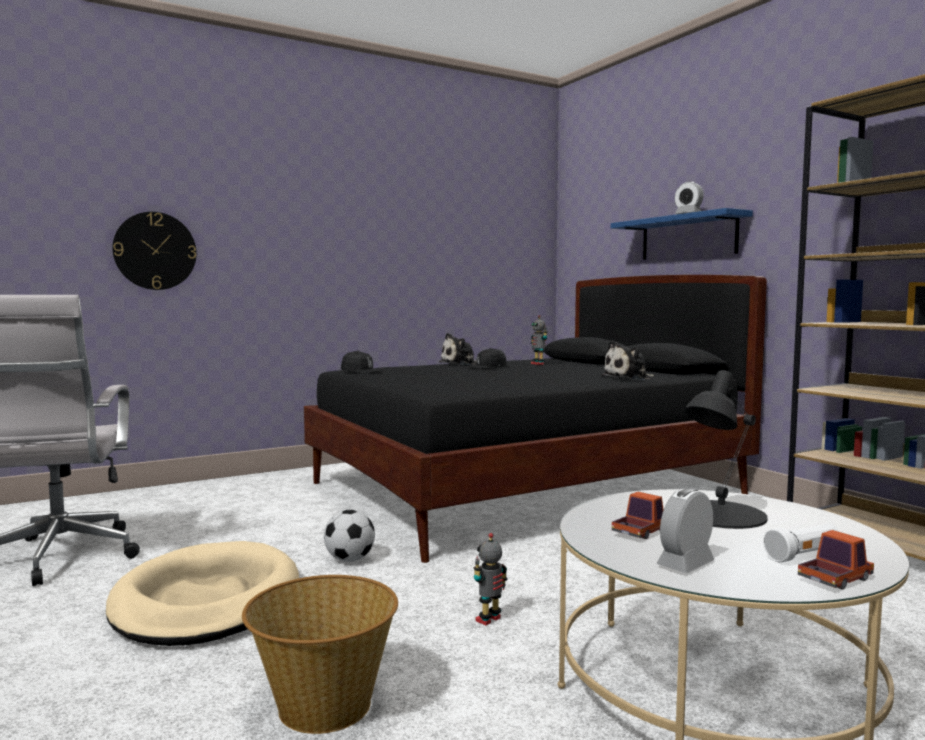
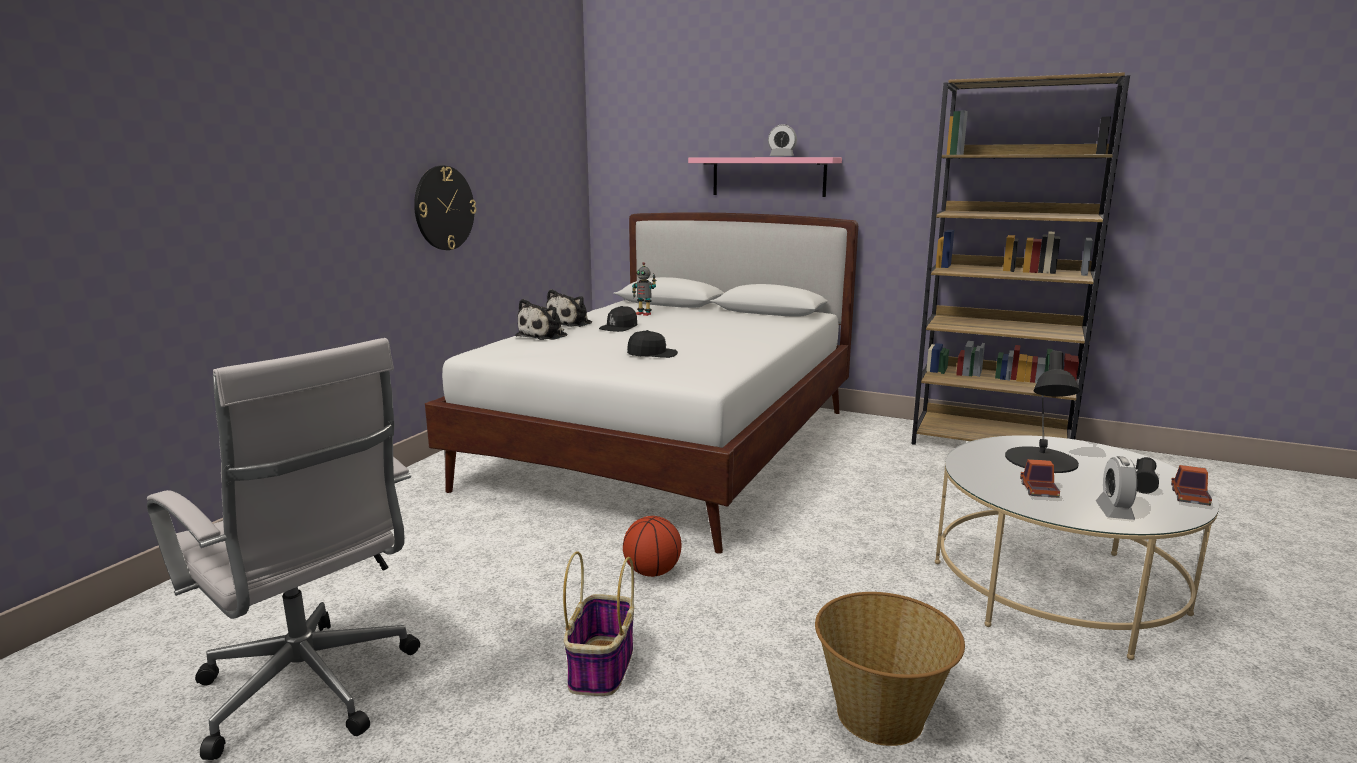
camera: 35 degrees left, 10 degrees up
(155, 251) = (189, 215): wall clock -> wall clock (444, 208)
(207, 601) = (601, 668): beige dog bed -> basket
(349, 559) = (652, 572): football -> basketball
(361, 371) = (516, 354): black cap -> black cap (652, 354)
(489, 620) = (859, 590): toy robot -> none
(525, 488) = (670, 447): black bed -> white bed
(629, 378) = (778, 327): plush toy -> plush toy (544, 336)
(688, 237) = (768, 176): blue shelf -> pink shelf
(803, 556) = (1144, 484): white flashlight -> black flashlight

